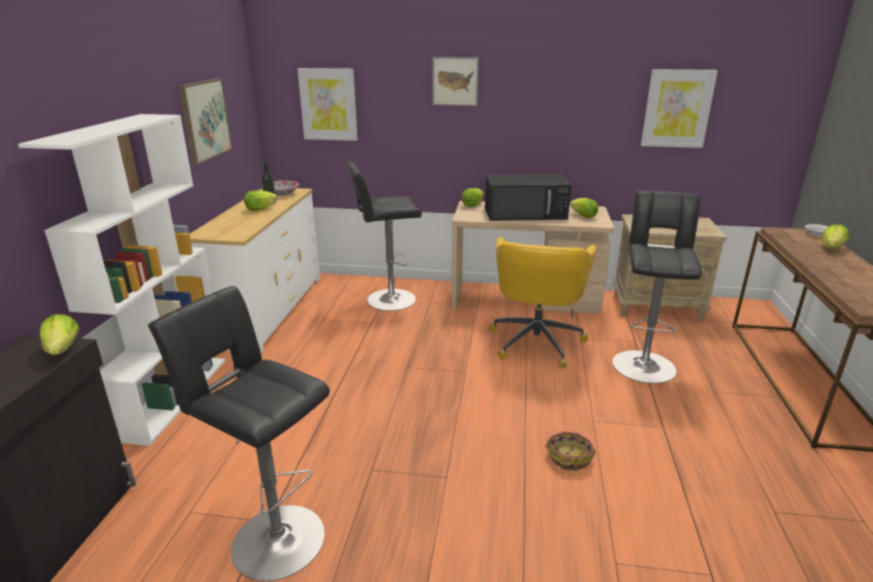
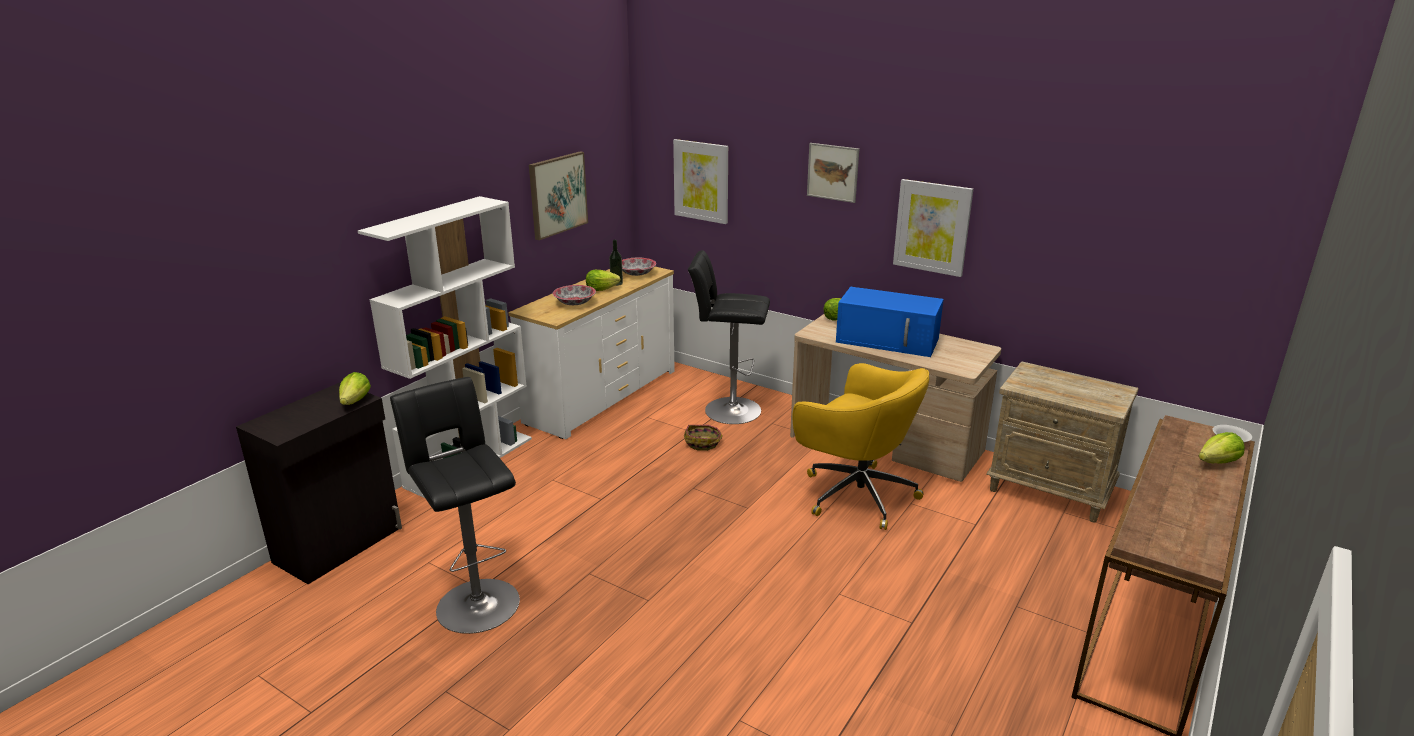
camera: 25 degrees right, 0 degrees up
(245, 222) = (575, 303): none -> bowl
(526, 213) = (889, 340): black microwave -> blue microwave
(536, 340) = (855, 494): yellow office chair -> yellow office chair turned 90 degrees counterclockwise
(569, 457) = (781, 619): basket -> basket (703, 442)
(583, 216) = (955, 356): lettuce -> none
(643, 363) = (959, 552): black stool -> none
(677, 108) = (1099, 239): picture -> picture (932, 227)

